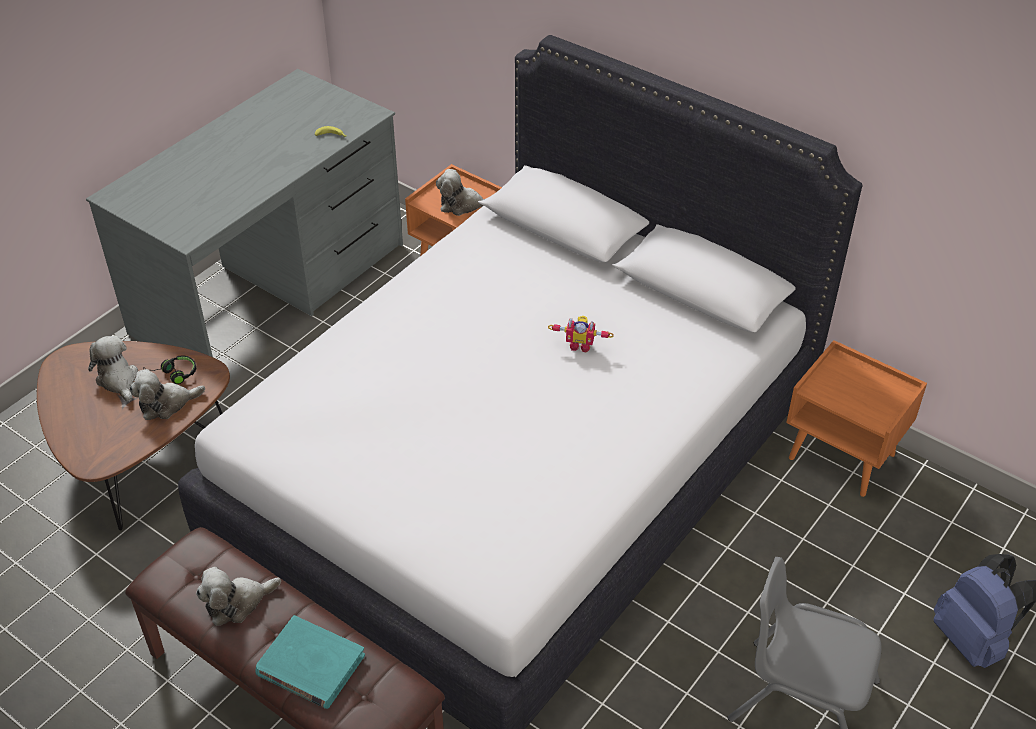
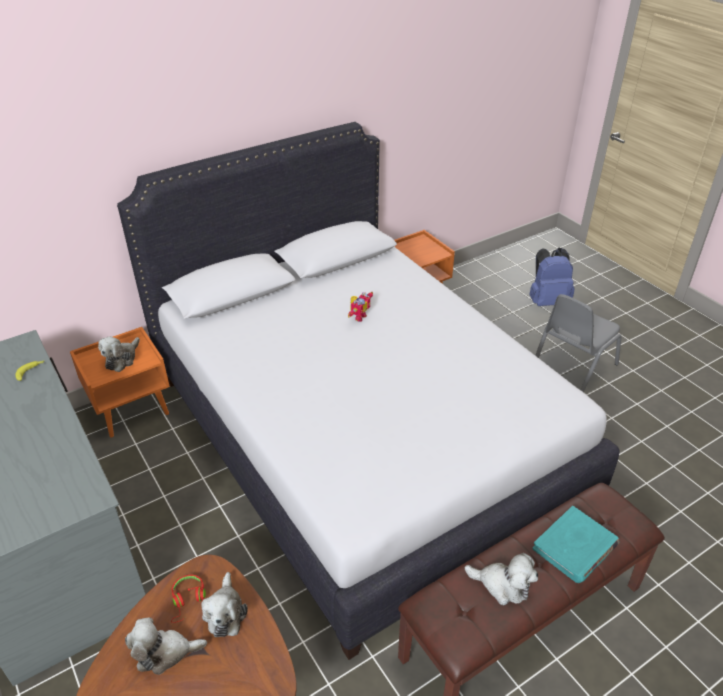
camera: 70 degrees left, 5 degrees down
(173, 374) = (187, 600): black headphones -> red headphones
(237, 603) = (502, 585): plush toy -> plush toy turned 60 degrees counterclockwise

